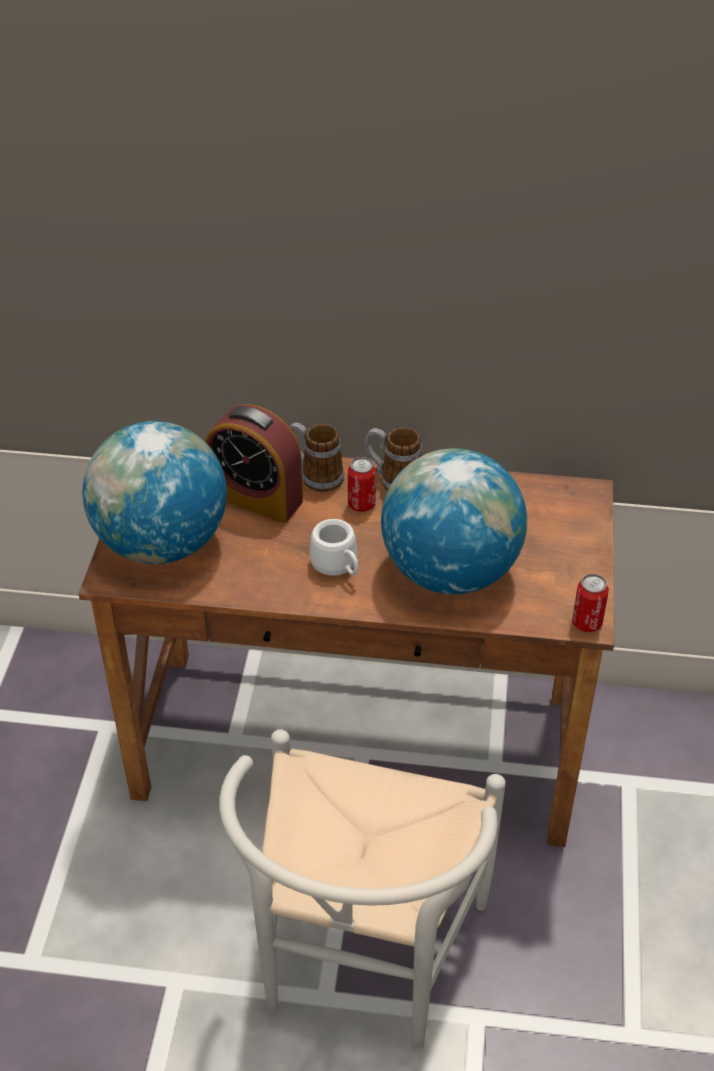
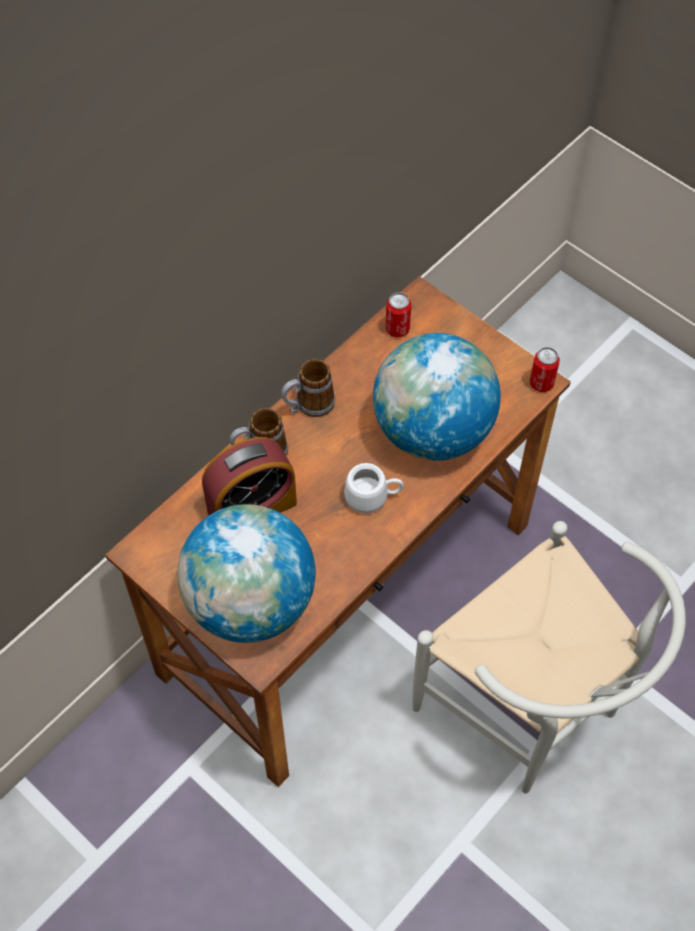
camera: 55 degrees left, 15 degrees up
(361, 504) = (318, 442): can -> can (397, 329)

